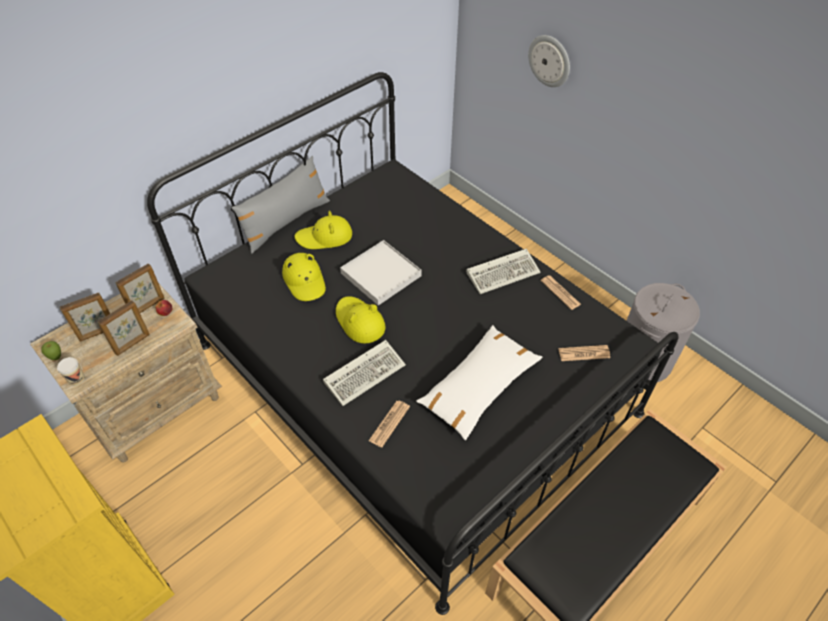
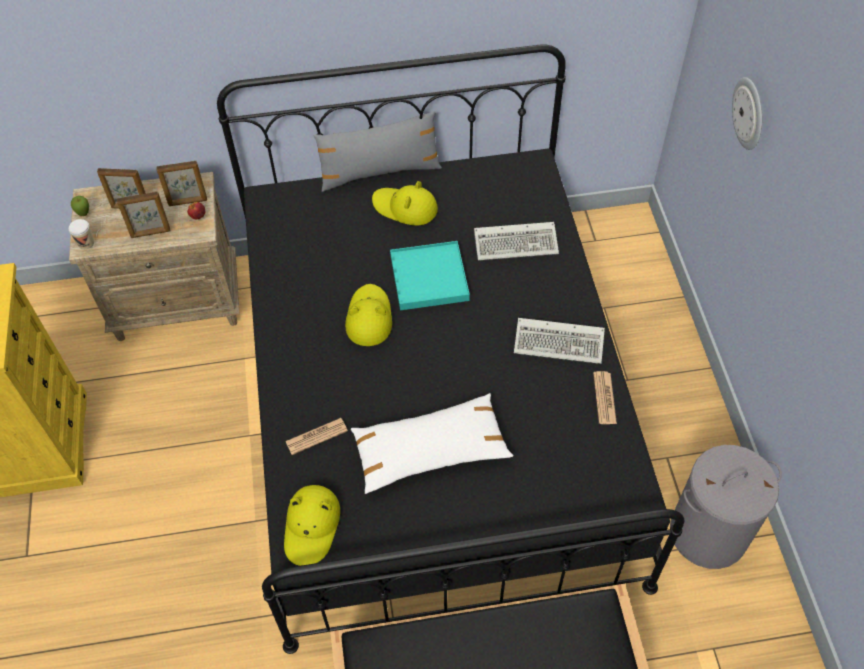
camera: 35 degrees right, 5 degrees up
(305, 281) = (350, 246): yellow hat -> yellow hat (312, 526)
(365, 373) = (334, 374): keyboard -> keyboard (517, 243)
(381, 274) = (429, 278): white tray -> turquoise tray
(584, 353) = (570, 479): newspaper -> none

